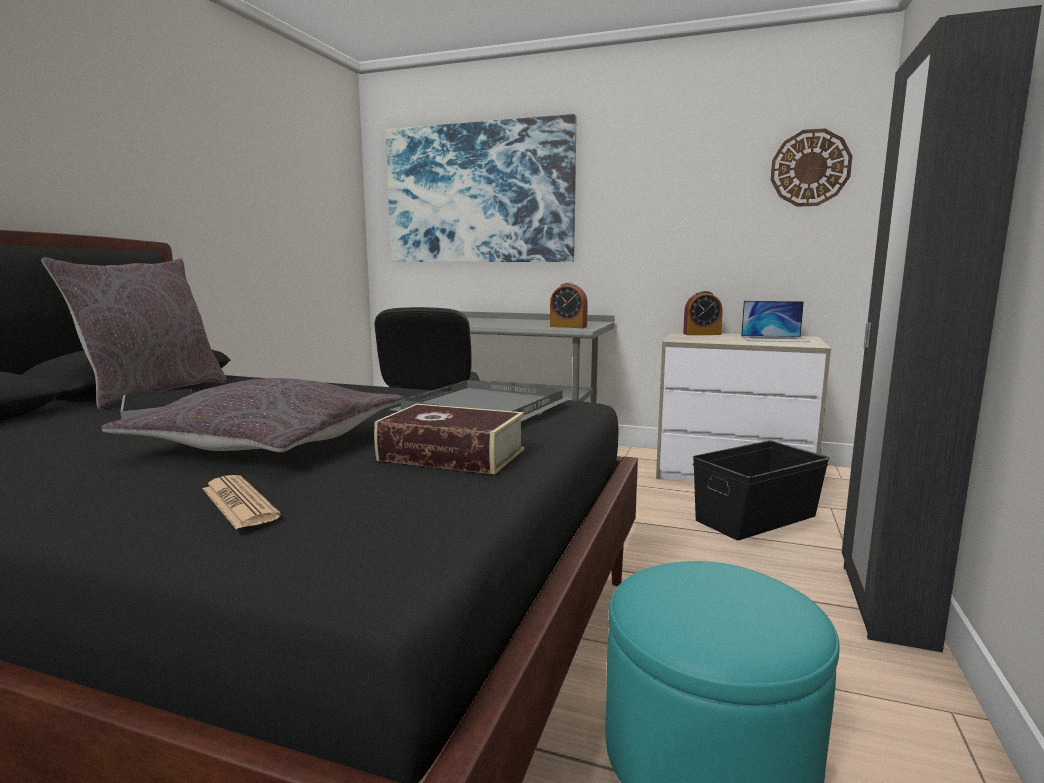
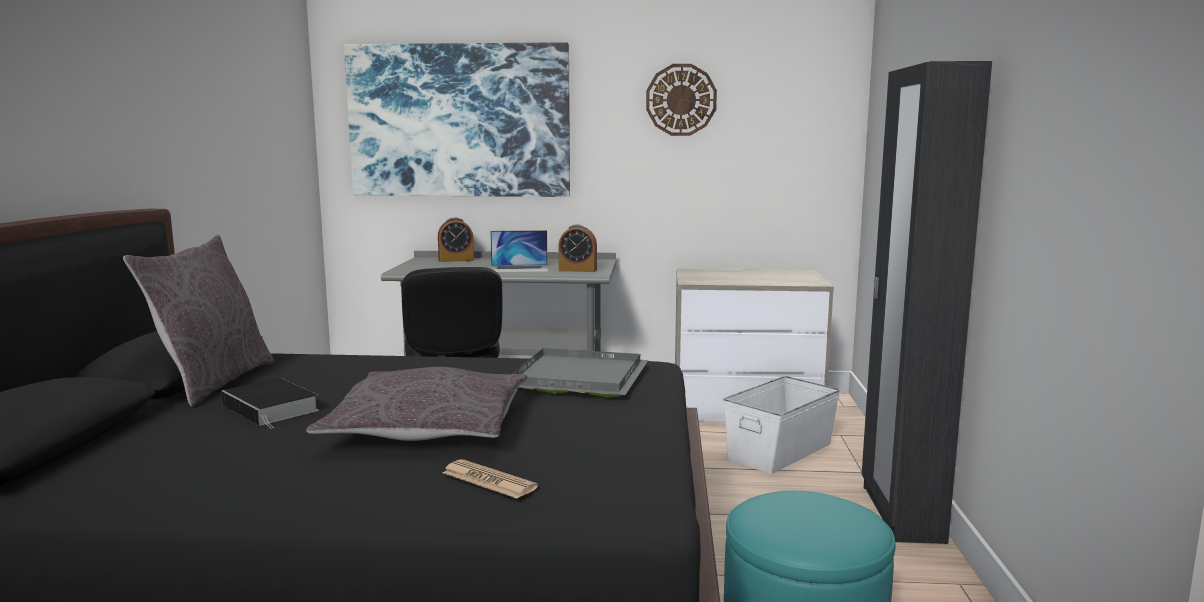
camera: 15 degrees left, 0 degrees up
(452, 455) = (598, 425): book -> none
(701, 334) = (707, 271): alarm clock -> alarm clock (456, 260)
(754, 518) = (779, 451): black storage box -> white storage box
(774, 339) = (779, 275): laptop -> laptop (519, 269)
(810, 168) = (801, 108): wall clock -> wall clock (681, 100)

